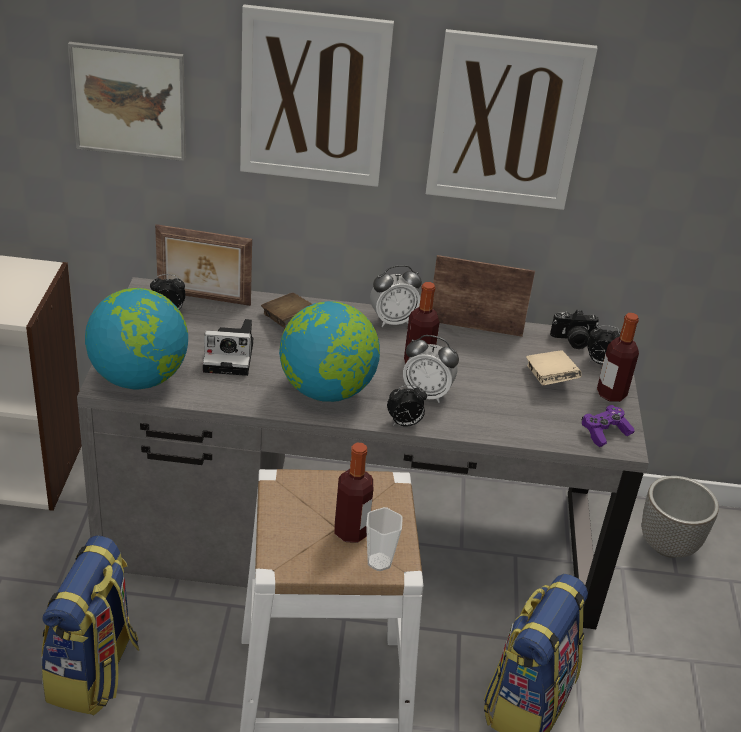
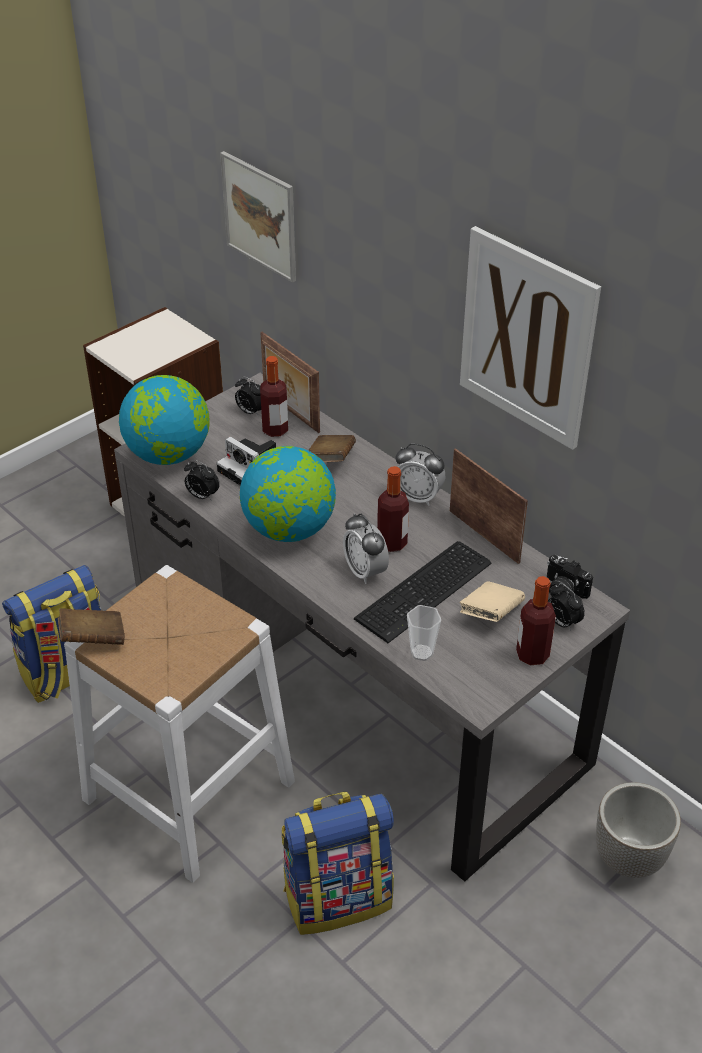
camera: 45 degrees right, 5 degrees up
(279, 564) = (93, 639): none -> brown book
(314, 98) = (380, 258): picture -> none
(351, 531) = (170, 645): bottle -> bottle (275, 430)
(379, 562) = (159, 677): cup -> cup (422, 653)
(404, 423) = (314, 586): alarm clock -> alarm clock (202, 496)
(488, 386) = (427, 591): none -> keyboard
(605, 432) = (477, 684): purple game controller -> none

